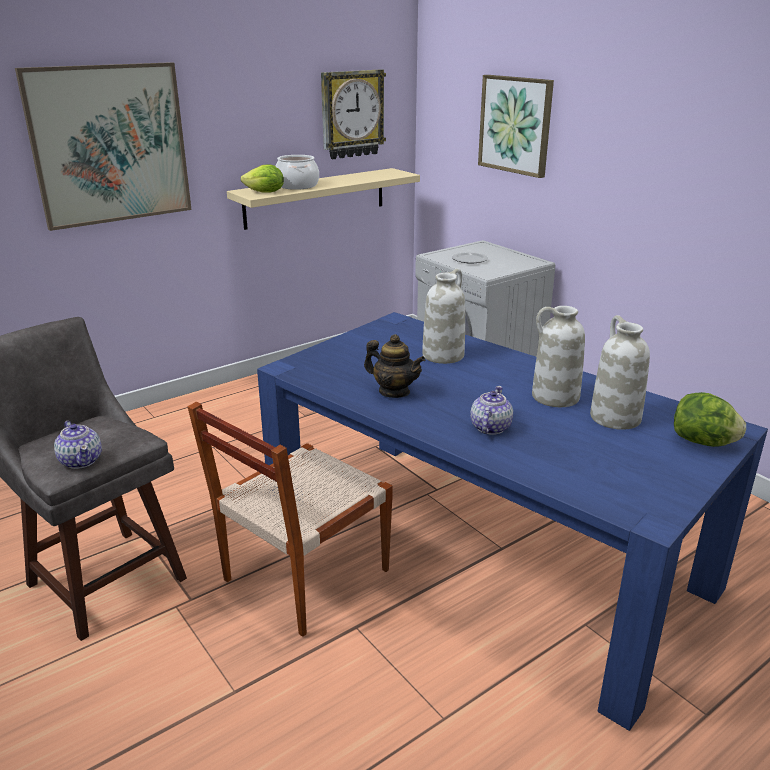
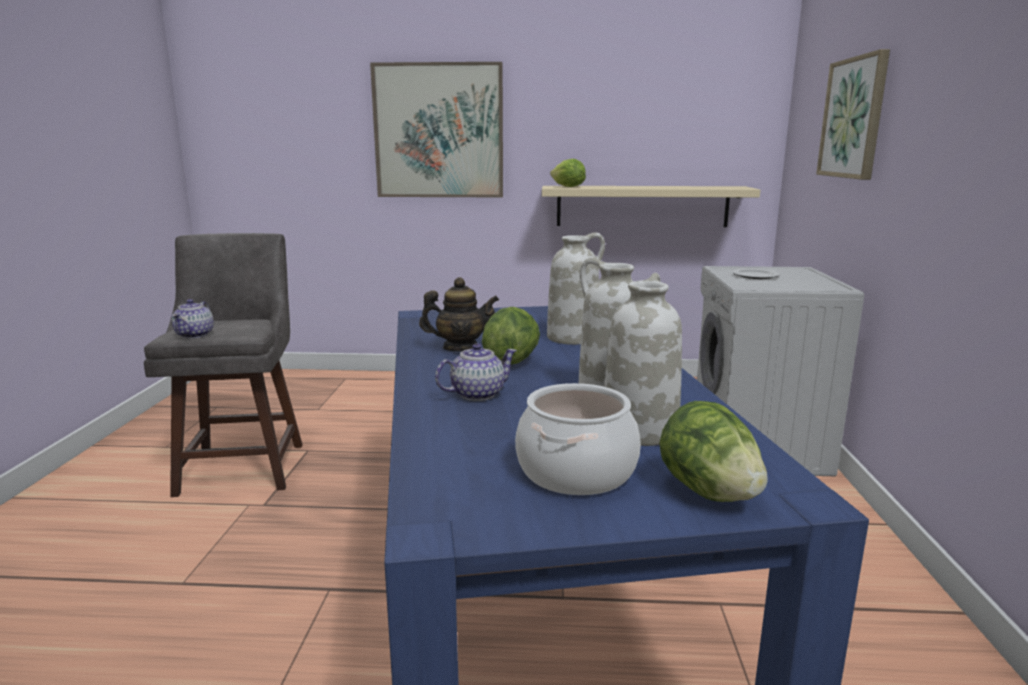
camera: 40 degrees right, 10 degrees down
(297, 186) = (610, 186): cooking pot -> cooking pot (576, 471)
(303, 578) = (354, 529): chair -> none
(351, 114) = (696, 122): wall clock -> none
(394, 392) = (460, 348): teapot -> teapot turned 75 degrees counterclockwise
(451, 392) = (511, 361): none -> lettuce

